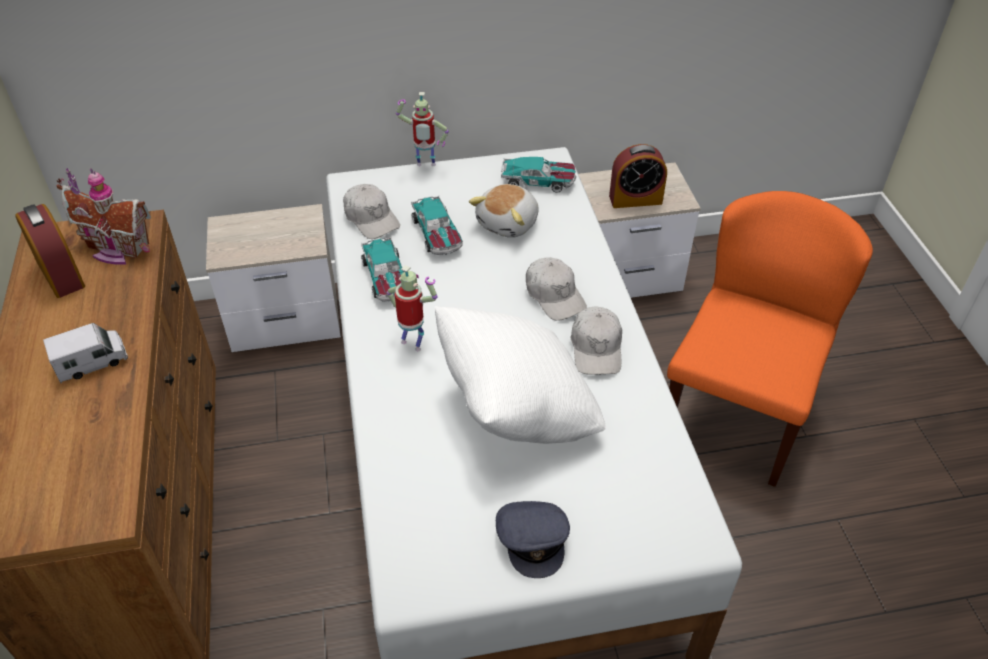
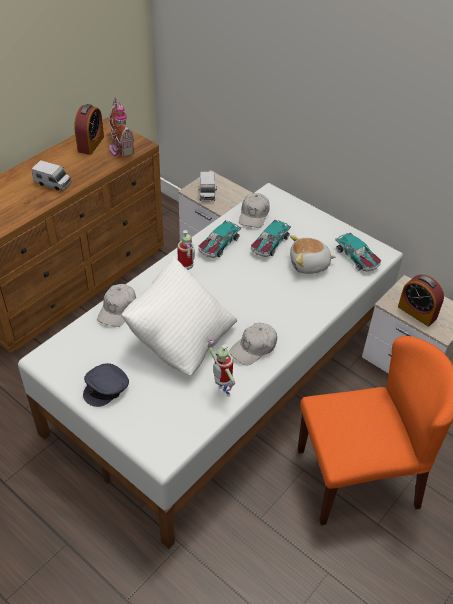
camera: 50 degrees right, 0 degrees up
(247, 245) = (207, 193): none -> toy truck
(425, 166) = (315, 210): toy robot -> toy robot (222, 392)
(554, 295) = (275, 311): white cap -> white cap (118, 309)

